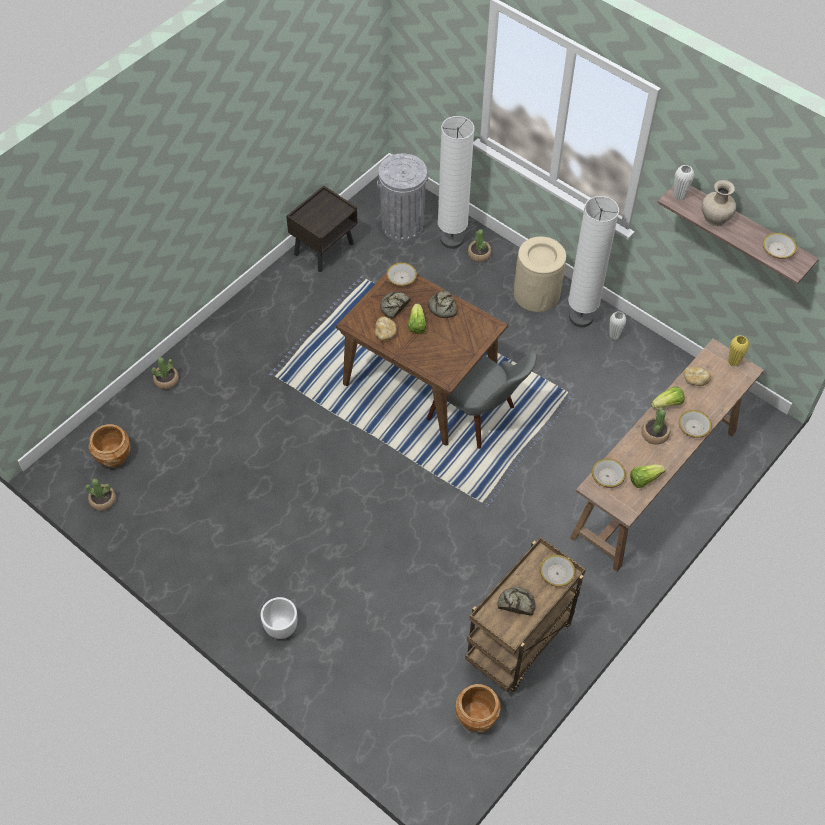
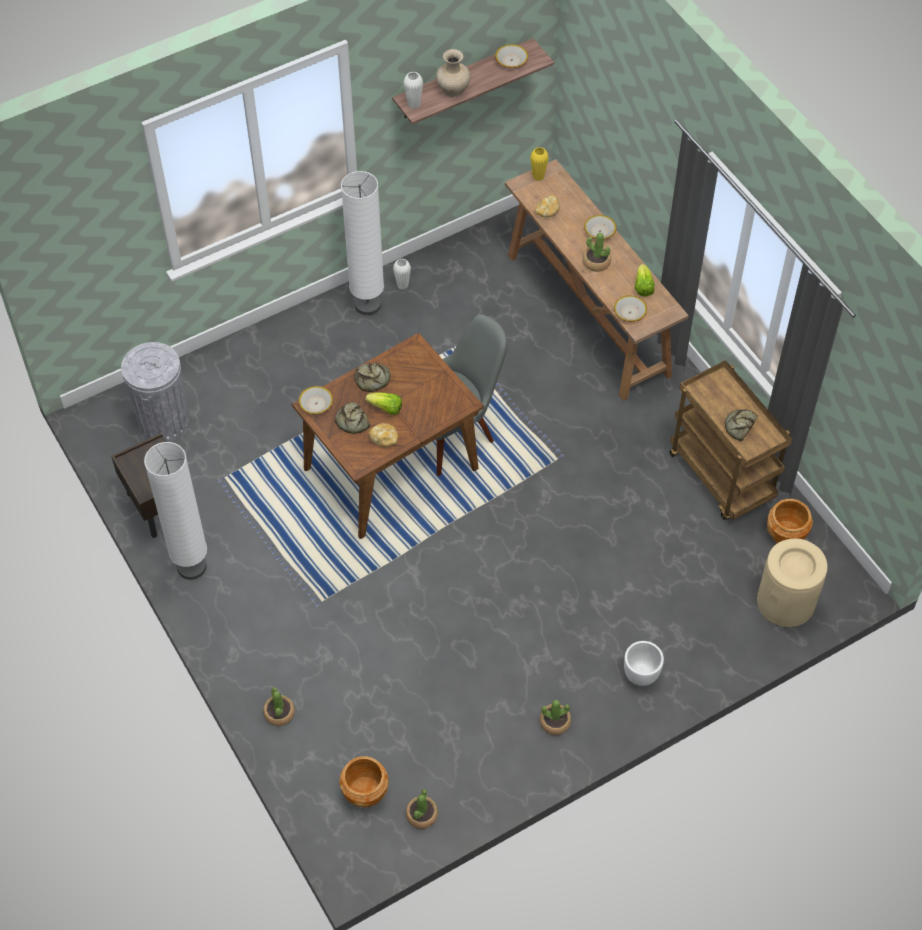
camera: 70 degrees left, 0 degrees up
(451, 240) = (208, 382): white floor lamp -> white floor lamp (191, 567)
(479, 254) = (241, 364): potted plant -> potted plant (555, 722)
(536, 293) = (318, 331): beige trash can -> beige trash can (785, 601)
(557, 573) = (719, 385): bowl -> none
(667, 404) = (566, 241): lettuce -> none

